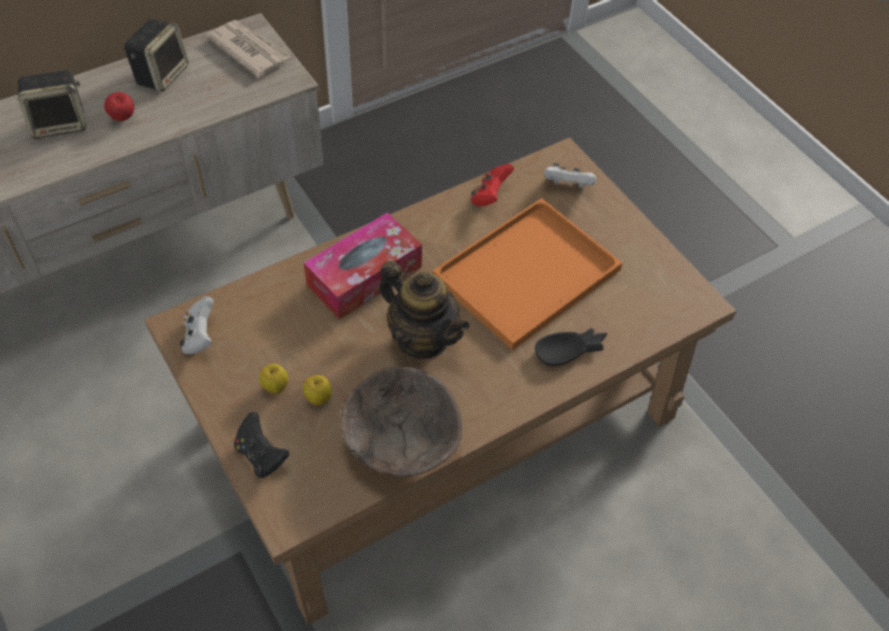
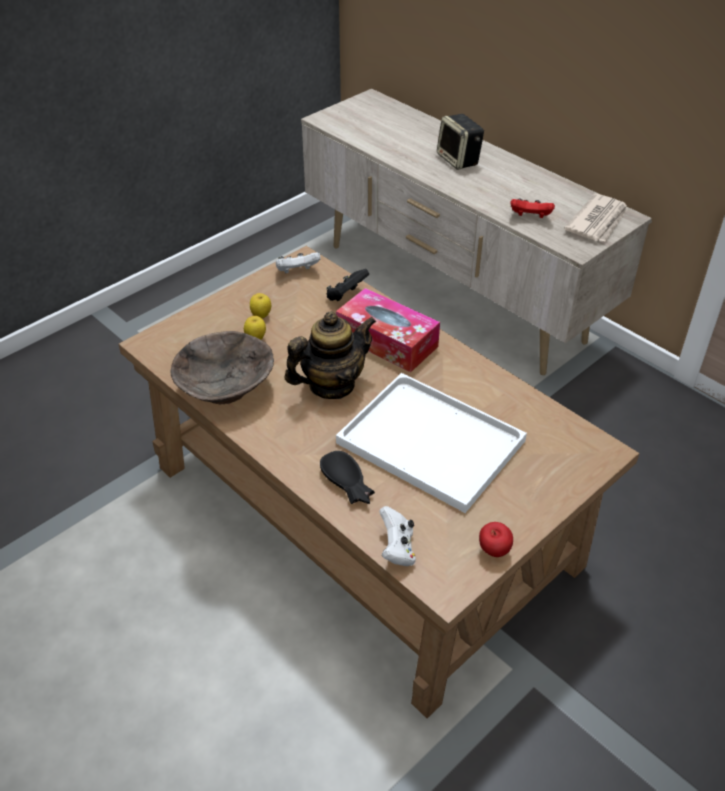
camera: 80 degrees right, 10 degrees down
(123, 119) = (480, 183): apple -> apple (493, 551)
(161, 74) = (539, 188): speaker -> none
(261, 456) = (200, 321): black game controller -> black game controller (346, 296)
(422, 338) = (331, 385): teapot -> teapot turned 150 degrees counterclockwise
(490, 196) = (518, 403): red game controller -> red game controller (530, 217)
(528, 271) = (434, 442): orange tray -> white tray
(568, 186) = (563, 459): white game controller -> white game controller (397, 549)

